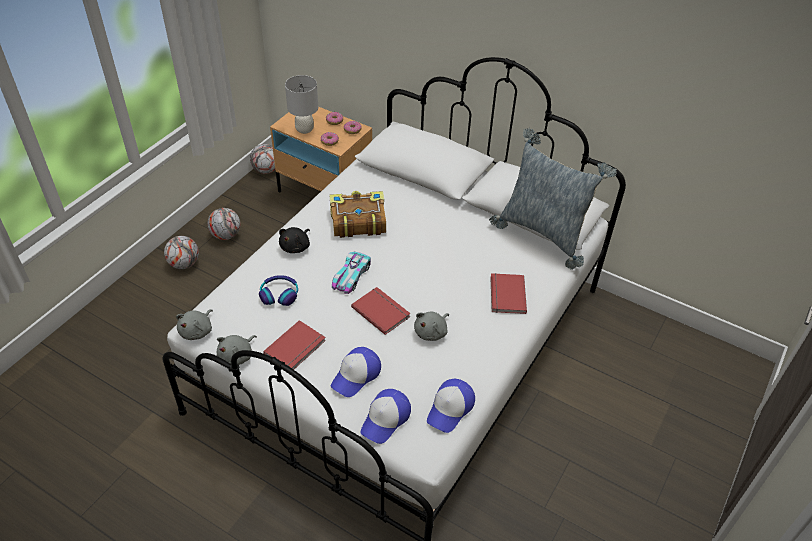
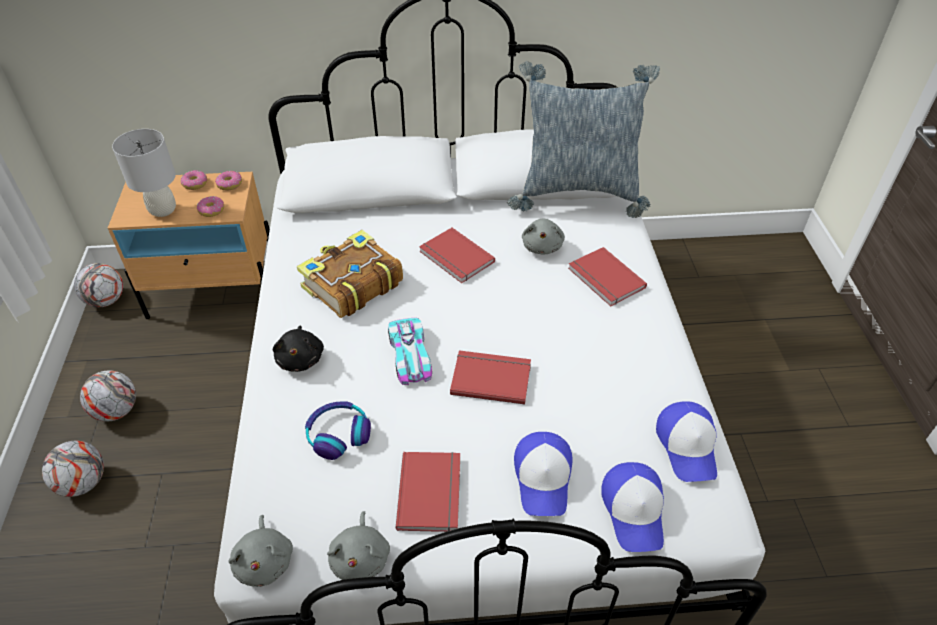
camera: 35 degrees left, 0 degrees up
(429, 236) = (455, 258): none -> red book
(432, 332) = (573, 368): grey plush toy -> grey plush toy (542, 246)

